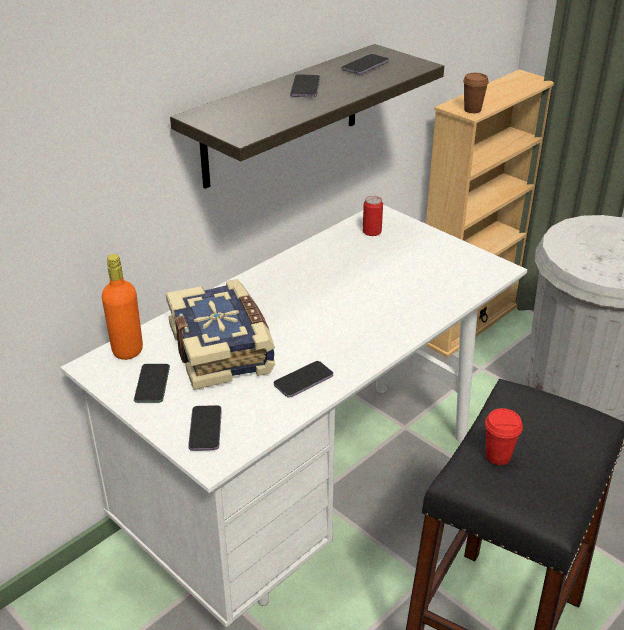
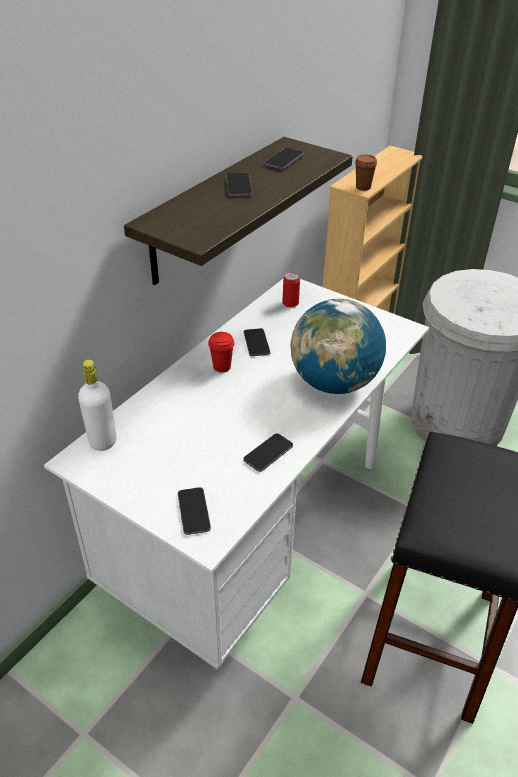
camera: 10 degrees left, 5 degrees up
(127, 350) = (103, 441): orange bottle -> white bottle
(152, 384) = (134, 472): phone -> phone (256, 343)
(223, 349) = (189, 430): book -> none
(398, 317) = (334, 383): none -> globe
(498, 456) = (448, 505): red cup -> red cup (222, 367)

